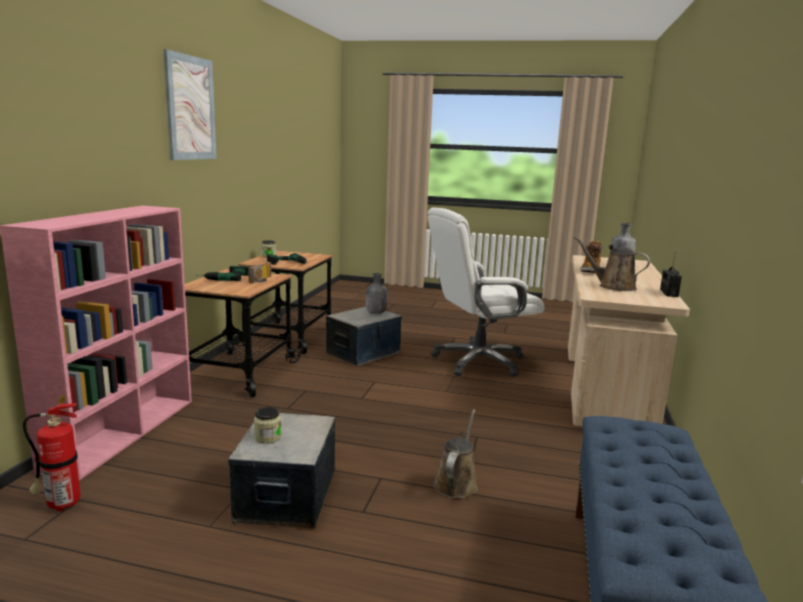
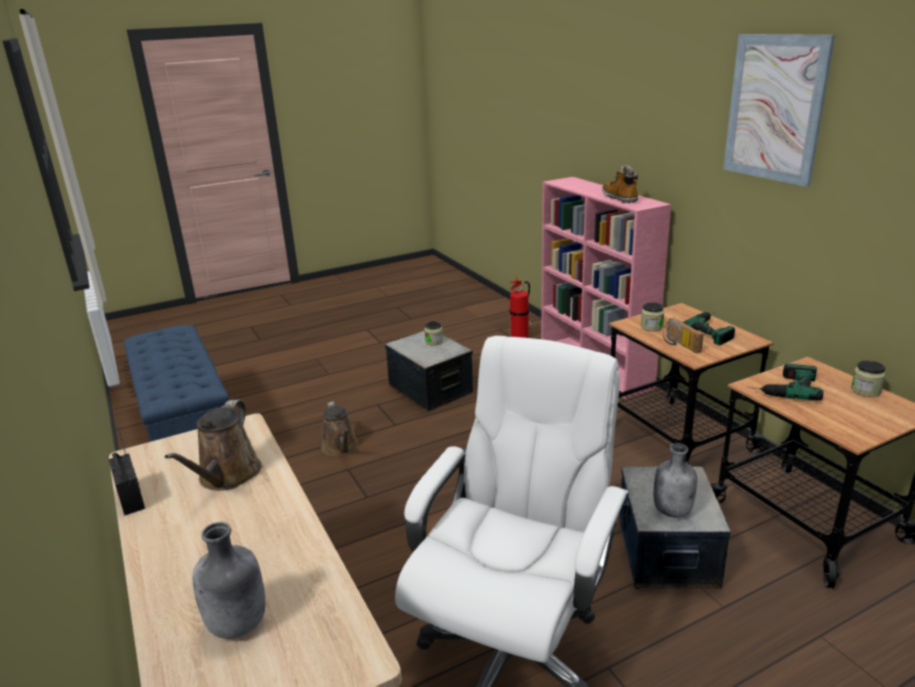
camera: 140 degrees right, 10 degrees up
(241, 287) = (651, 327): none -> jar
(590, 271) = (292, 539): boot -> boot (620, 198)
(613, 286) = (227, 476): brown watering can -> brown watering can turned 105 degrees clockwise

